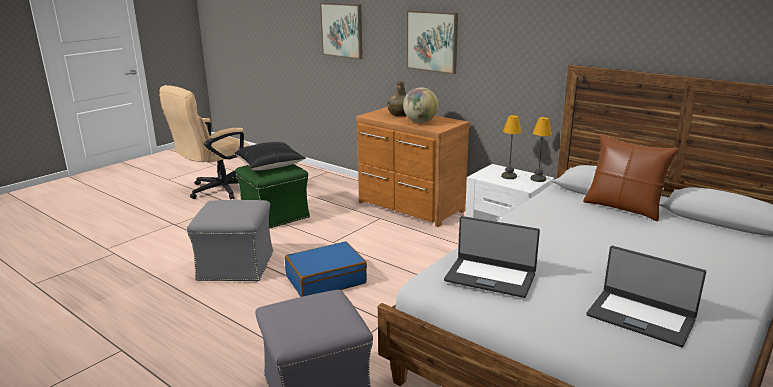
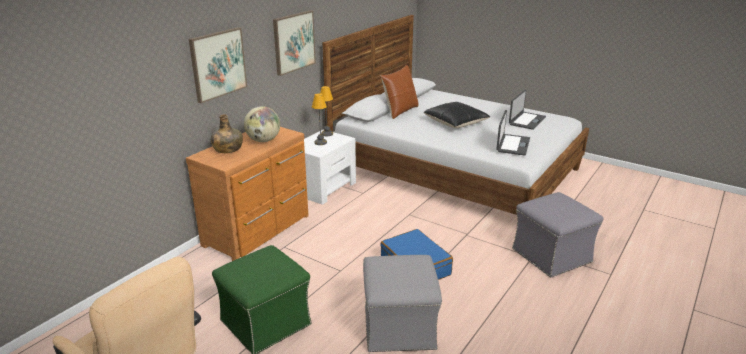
camera: 95 degrees left, 5 degrees up
(270, 165) = (254, 269): black pillow -> black pillow (455, 122)
(342, 30) = (95, 96): picture -> picture (293, 42)

